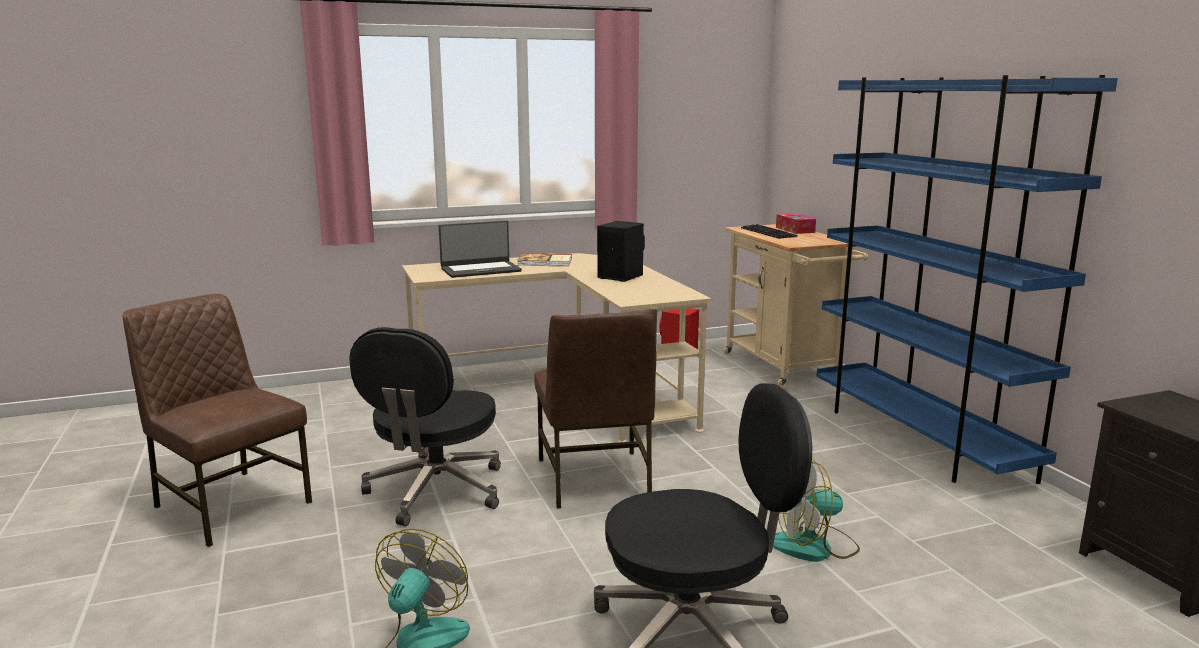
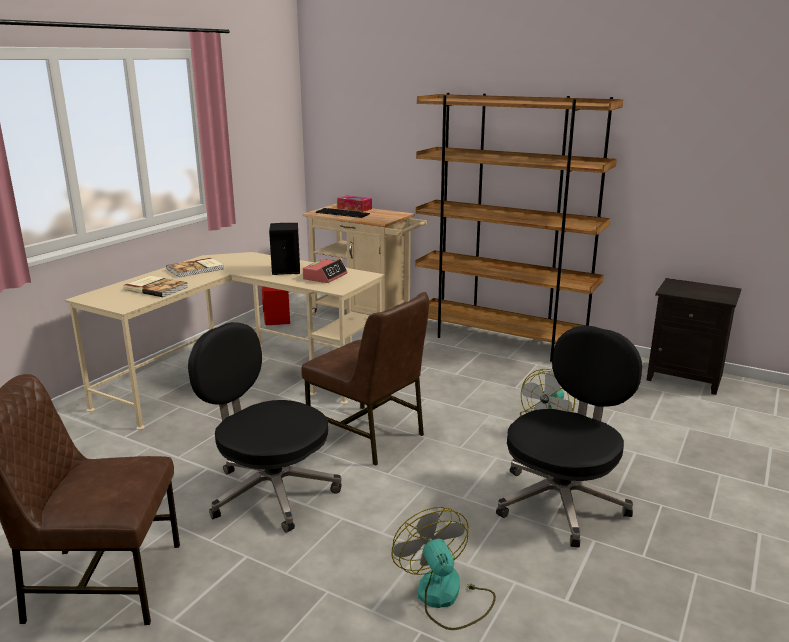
camera: 40 degrees left, 5 degrees up
(435, 492) = (270, 491): black office chair -> black office chair turned 150 degrees clockwise
(480, 270) = (156, 288): laptop -> book
(643, 288) = (325, 276): none -> alarm clock
(918, 439) = (502, 341): blue bookcase -> brown bookcase

